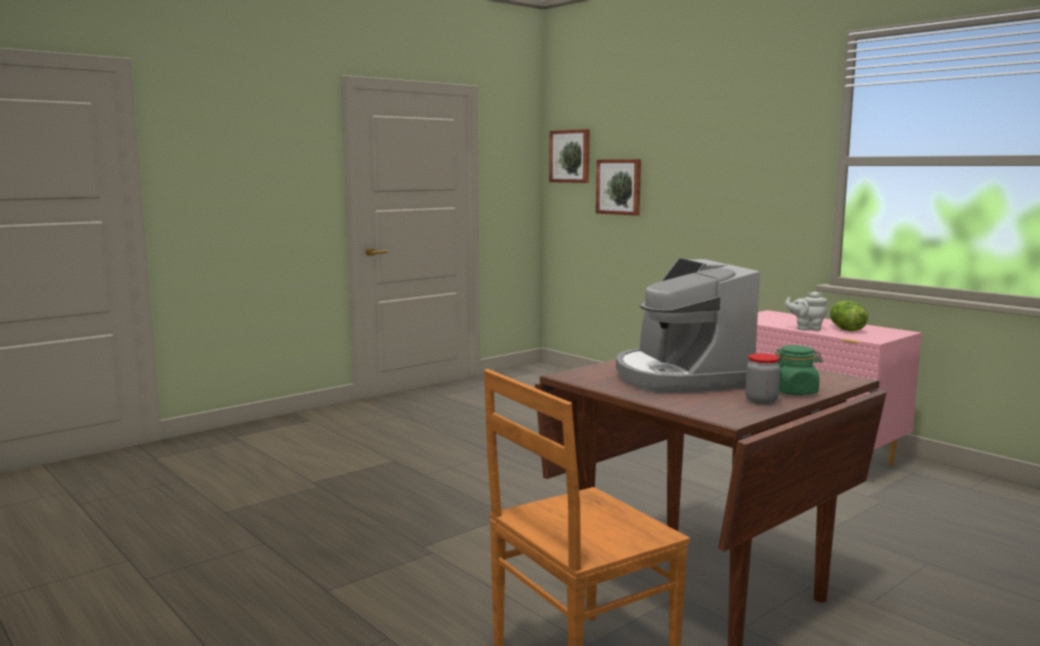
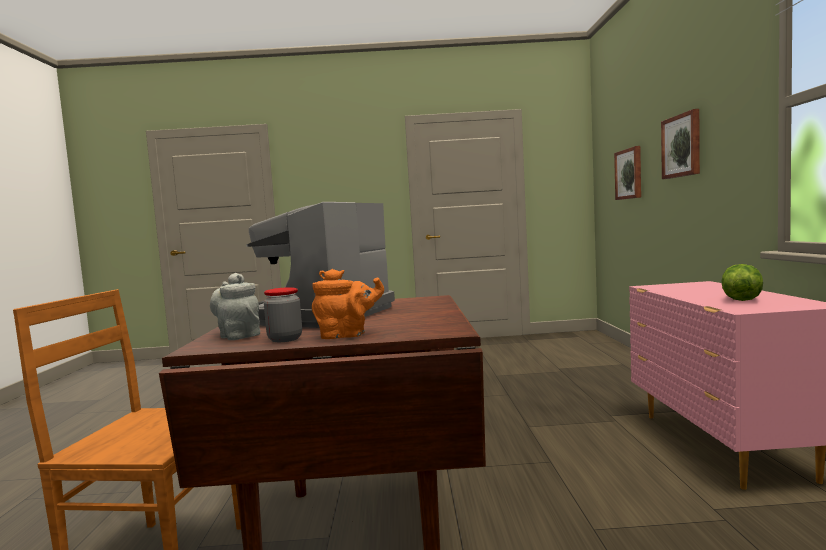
camera: 40 degrees right, 5 degrees down
(570, 156) = (604, 154): picture -> picture (682, 146)
(794, 391) = (347, 335): green jar -> orange teapot
(806, 328) = (692, 296): grey teapot -> grey teapot (238, 335)

